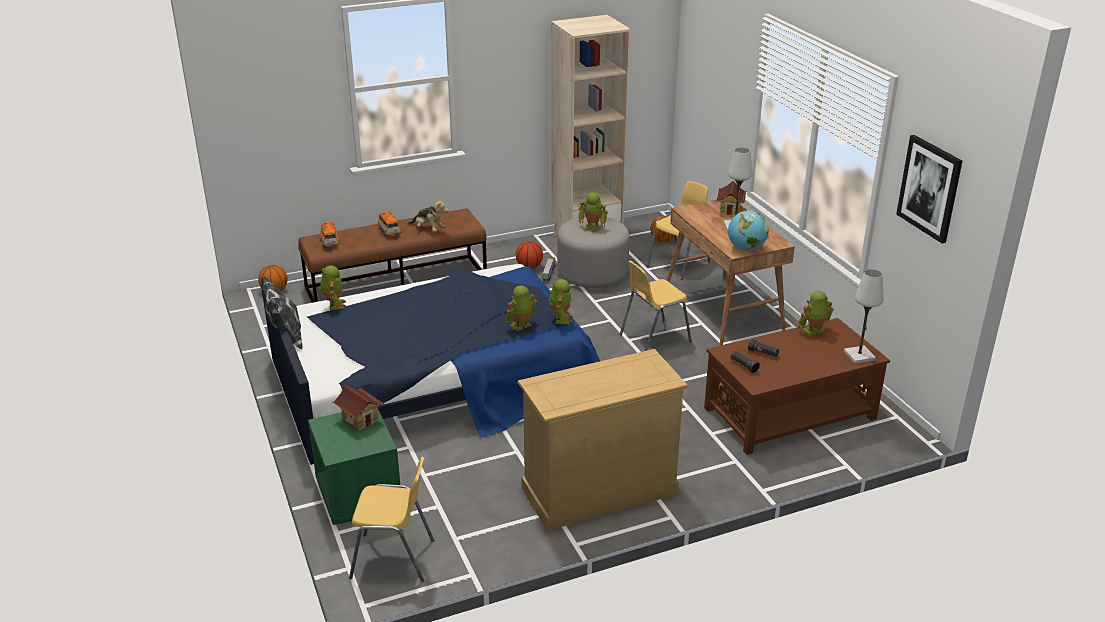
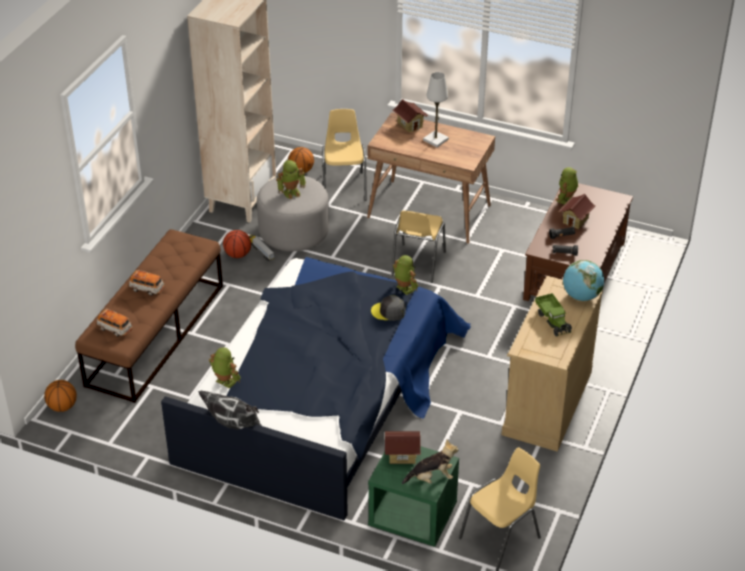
camera: 45 degrees left, 10 degrees up
(429, 229) = (175, 268): plush toy -> plush toy (431, 478)
(521, 326) = (388, 311): toy robot -> grey cap
(599, 380) = (553, 320): none -> toy truck
(746, 249) = (469, 156): globe -> globe (581, 296)
(797, 349) = (576, 220): none -> toy house
(859, 356) = (614, 203): white table lamp -> none
(930, 188) = (636, 60): picture -> none

